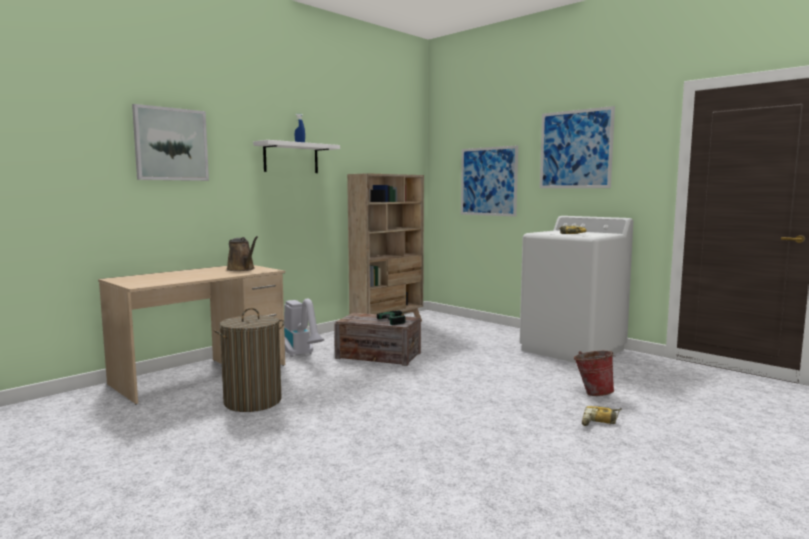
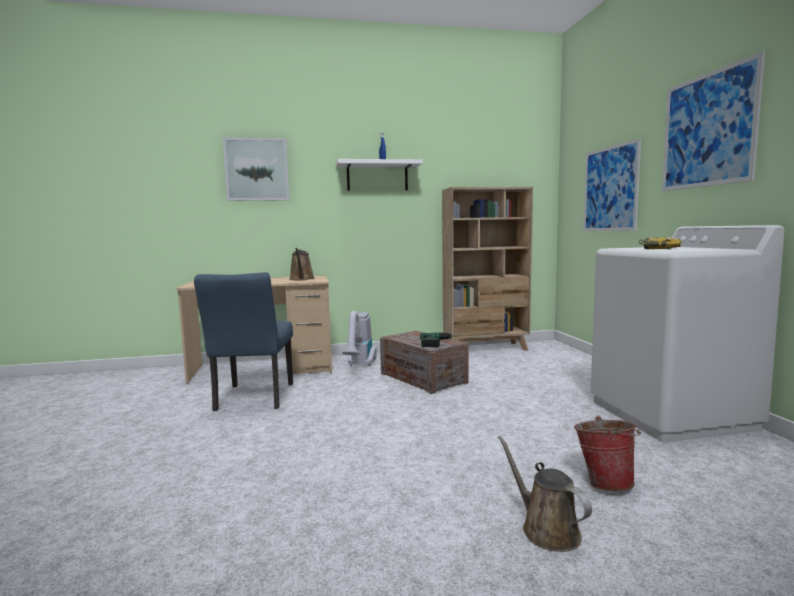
camera: 35 degrees right, 0 degrees up
(252, 401) = (252, 399): laundry basket -> blue chair
(600, 422) = (546, 529): power drill -> brown watering can

